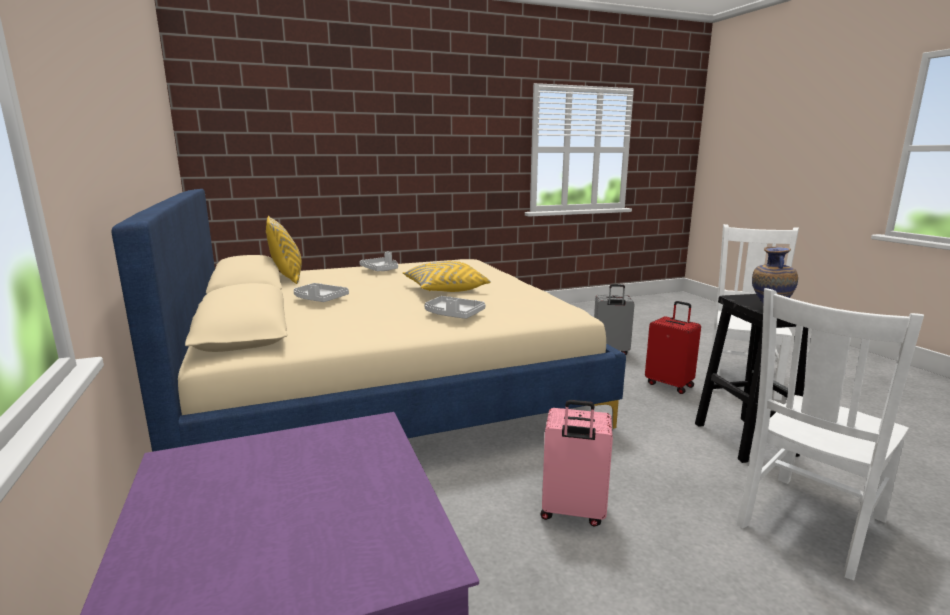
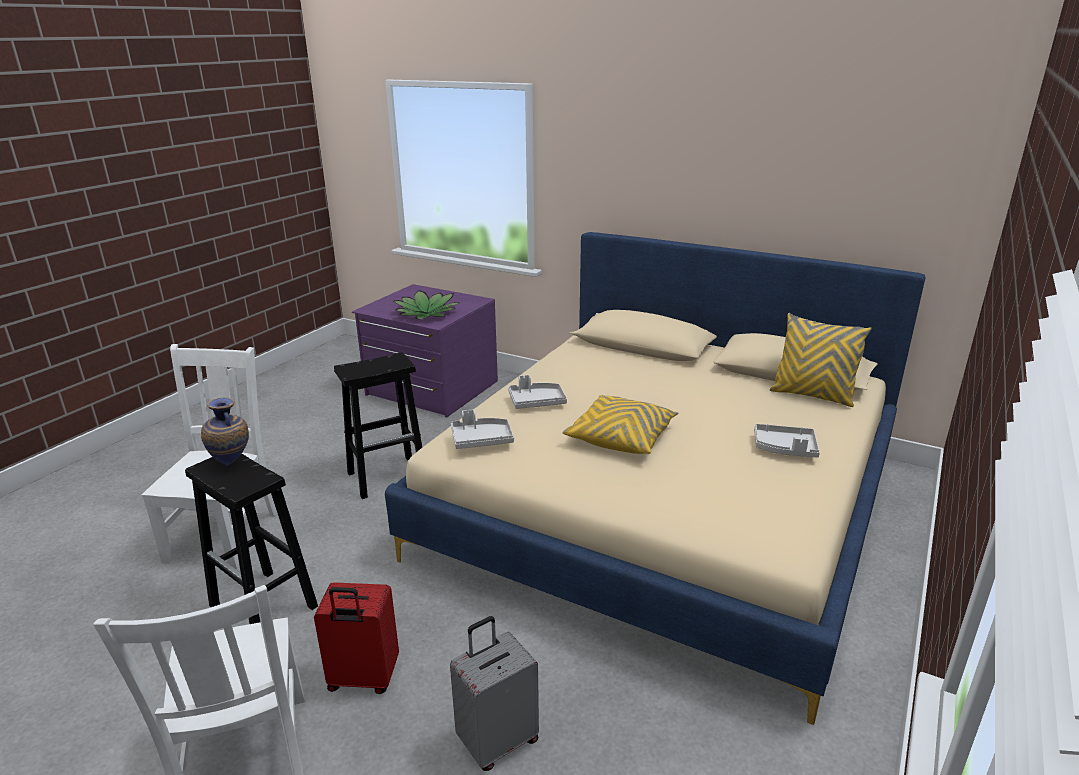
camera: 140 degrees right, 10 degrees up
(319, 299) = (682, 381): grey tray -> grey tray (481, 440)
(336, 464) = (427, 313): none -> potted plant
(572, 512) = (388, 476): pink suitcase -> black stool

